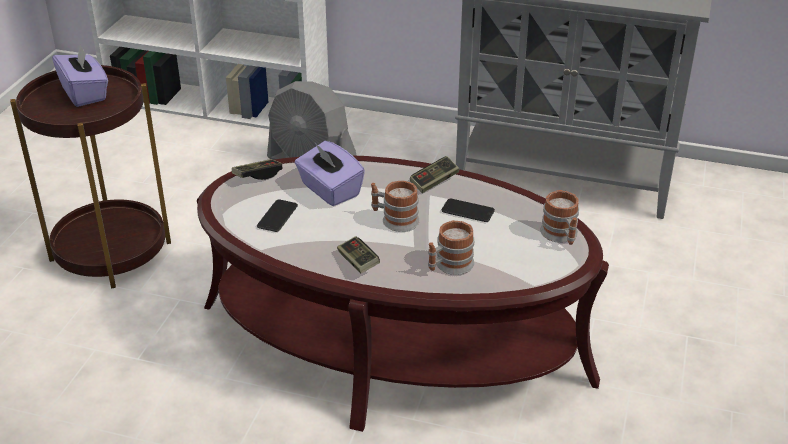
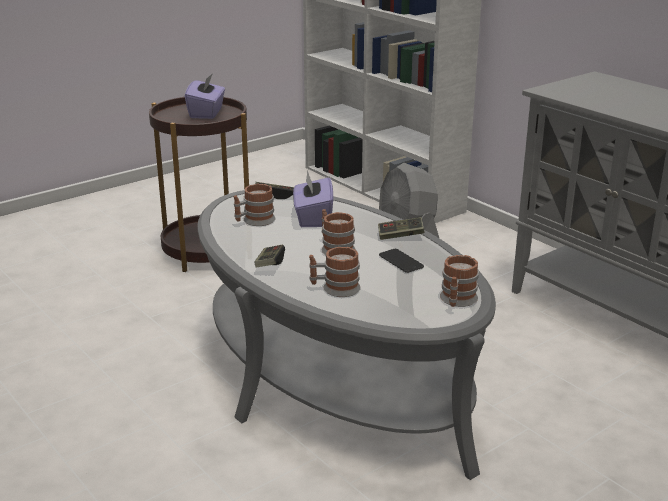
camera: 35 degrees right, 10 degrees down
(277, 216) = (254, 221): phone -> mug
(394, 343) = (334, 377): brown coffee table -> grey coffee table

